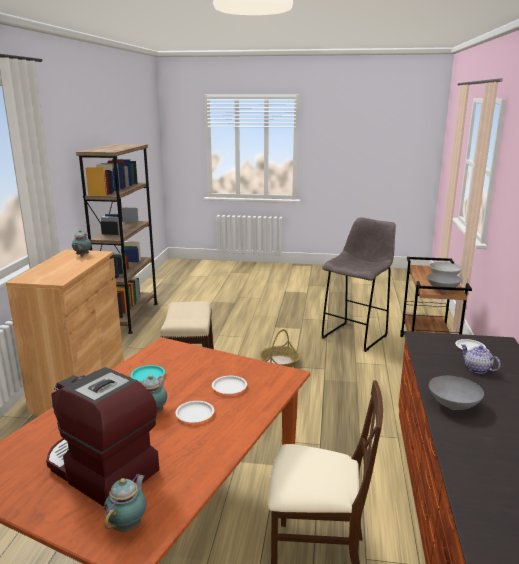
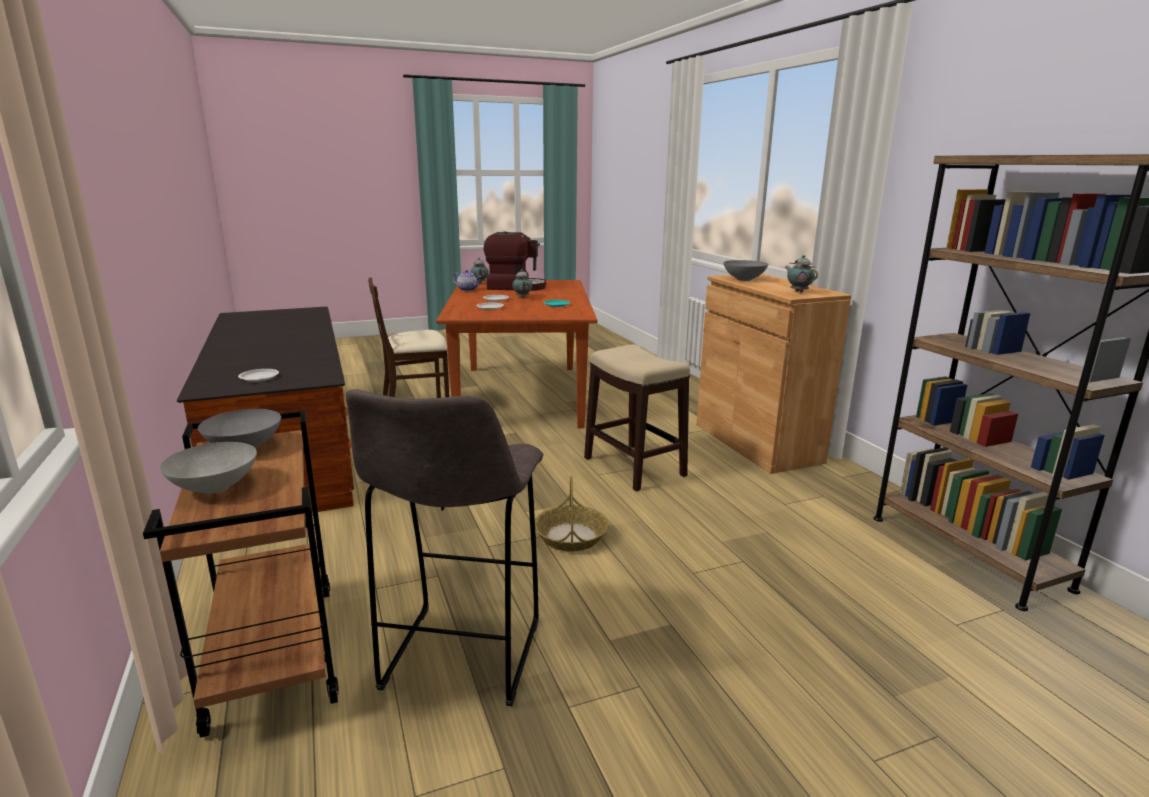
camera: 150 degrees right, 0 degrees up
(454, 406) = (307, 339): grey bowl -> grey bowl (743, 279)
(477, 369) = (266, 361): teapot -> teapot (467, 289)

